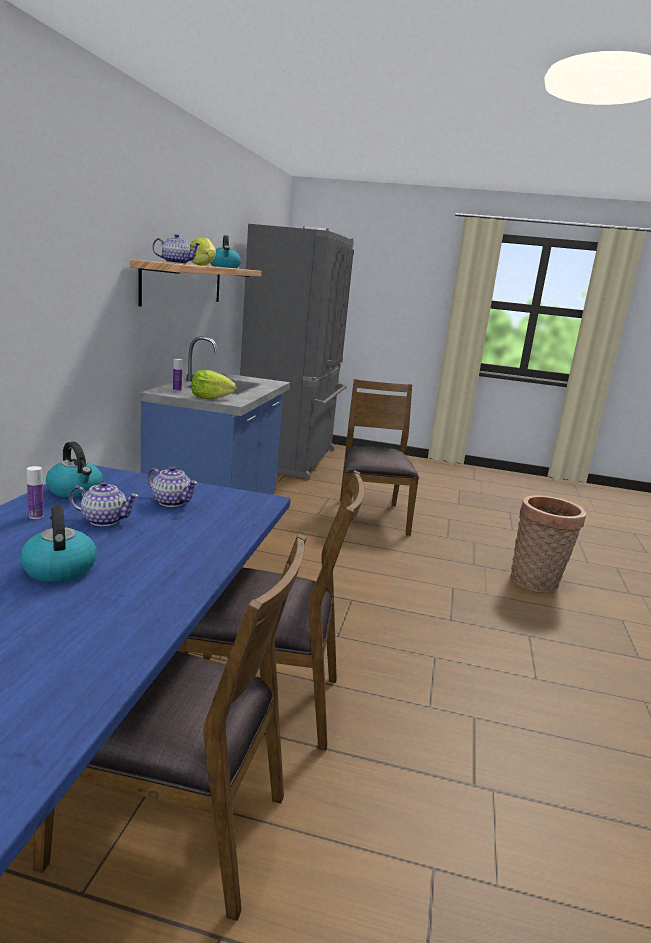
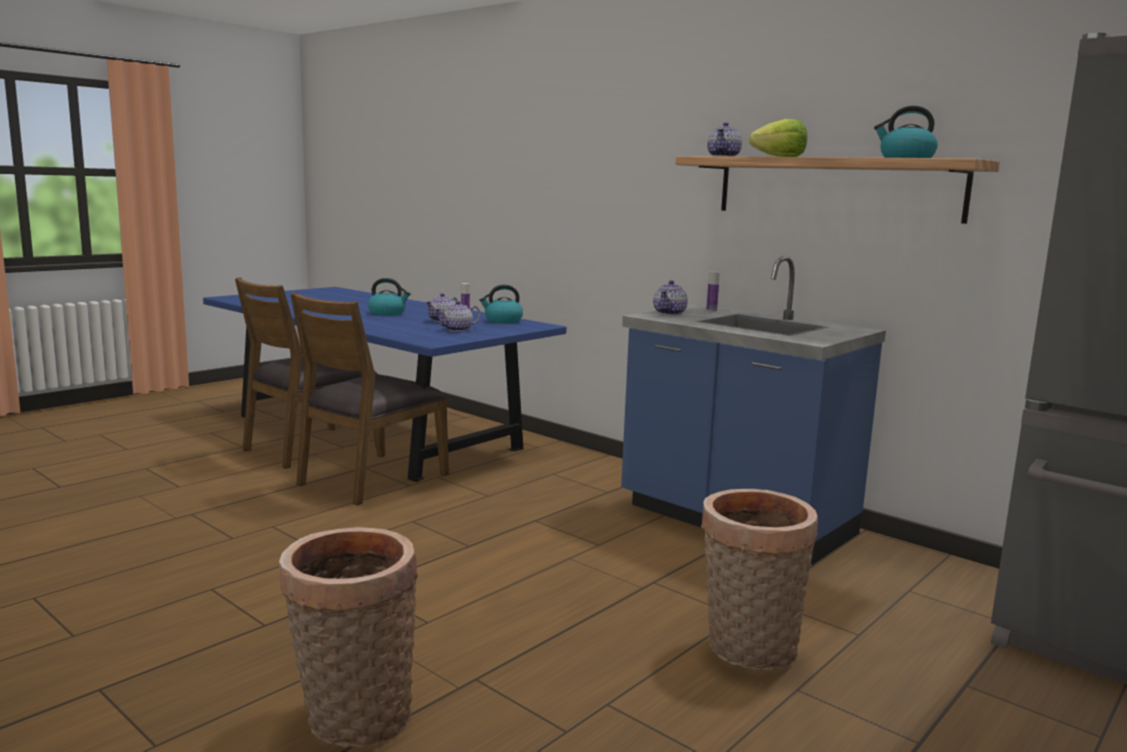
camera: 120 degrees right, 5 degrees down
(210, 398) = (670, 313): lettuce -> teapot
(370, 516) = (747, 650): brown chair -> basket

